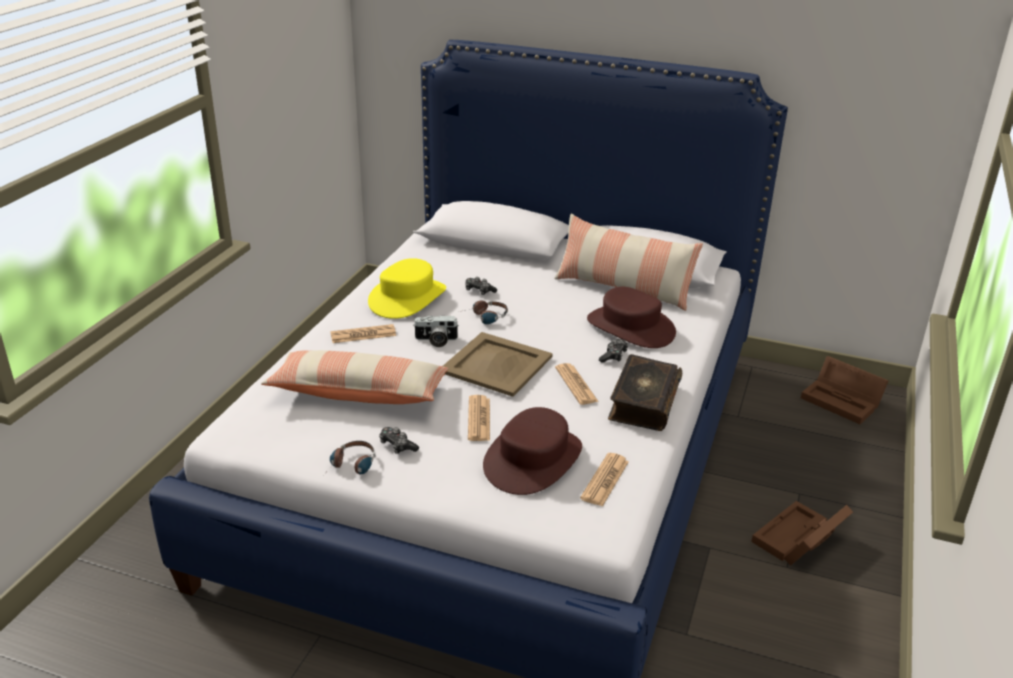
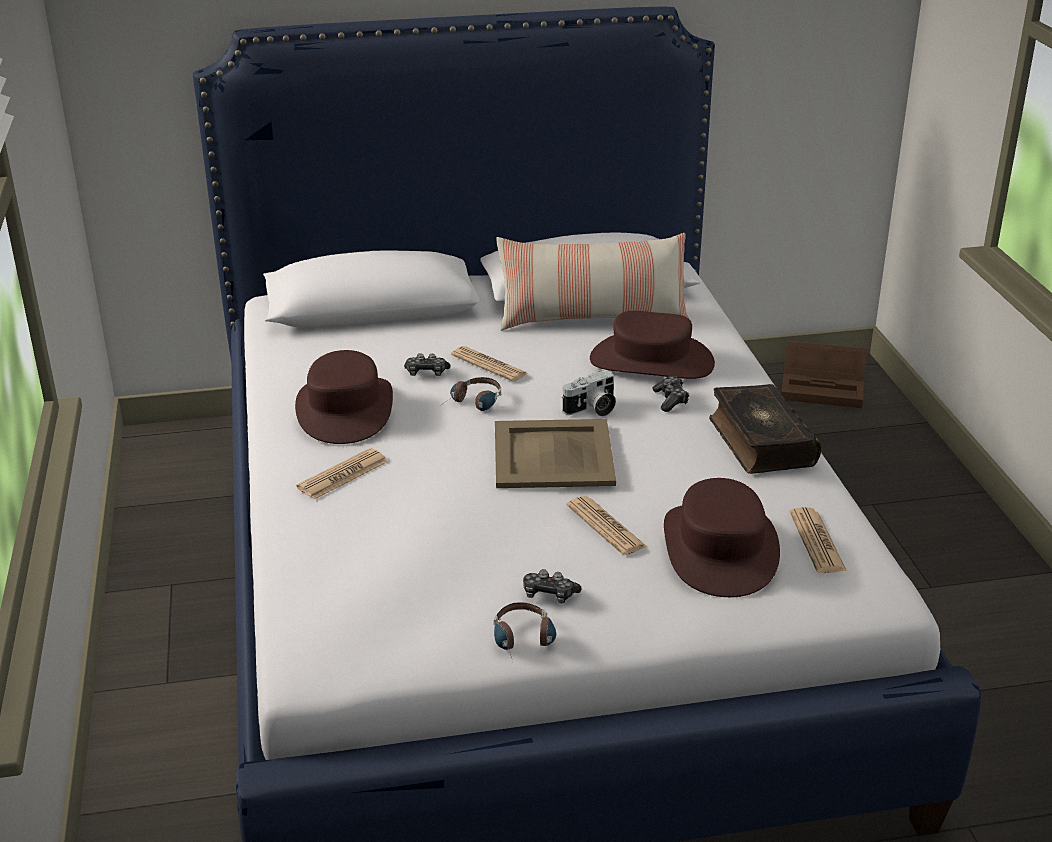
camera: 30 degrees left, 0 degrees up
(359, 393) = (427, 549): pillow -> none
(407, 298) = (345, 410): yellow hat -> brown hat
(436, 341) = (446, 451): camera -> camera (592, 409)
(576, 385) = (668, 447): newspaper -> newspaper (489, 365)
(798, 541) = (916, 555): brown storage box -> none

